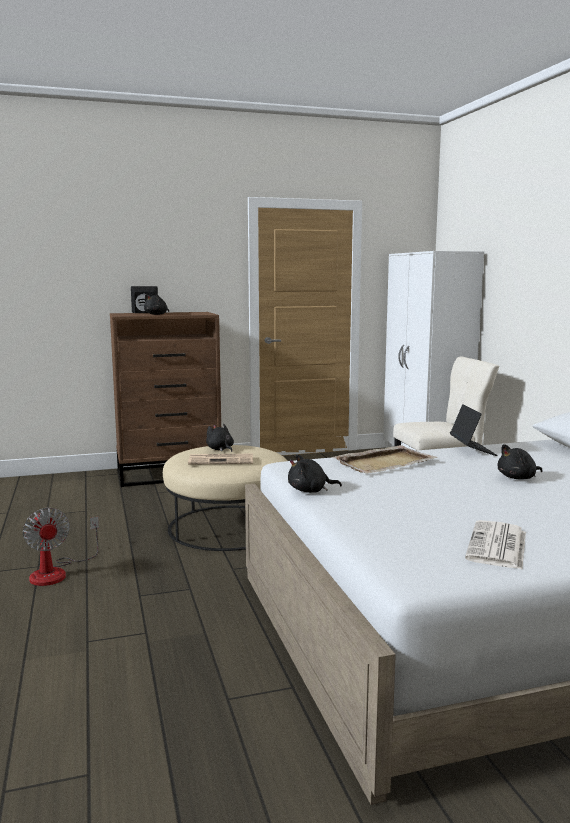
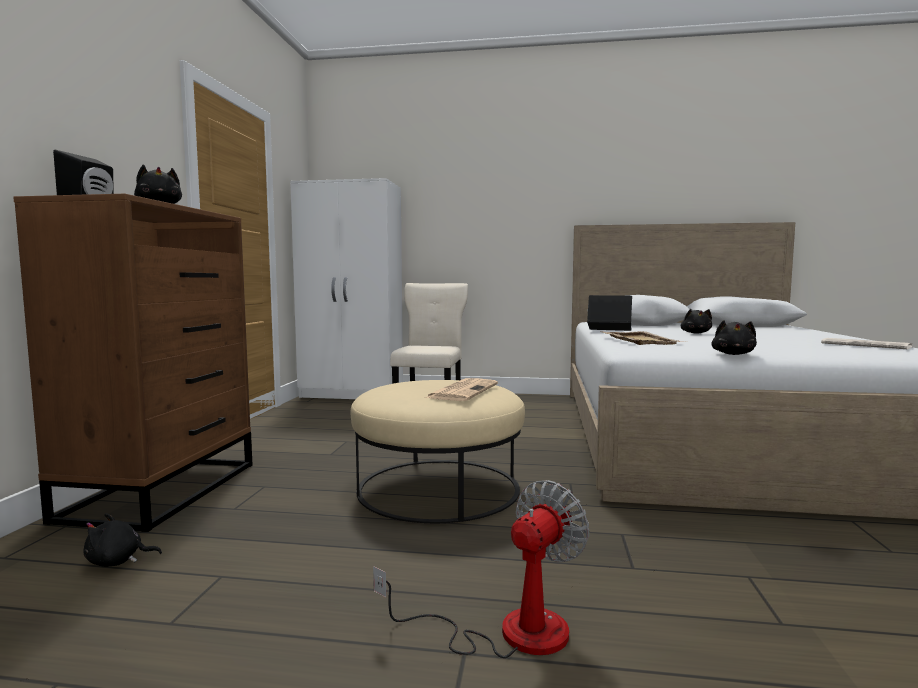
camera: 65 degrees left, 5 degrees down
(57, 572) = (508, 632): fan -> fan turned 45 degrees counterclockwise
(220, 449) = (408, 388): black plush toy -> black plush toy (118, 561)

